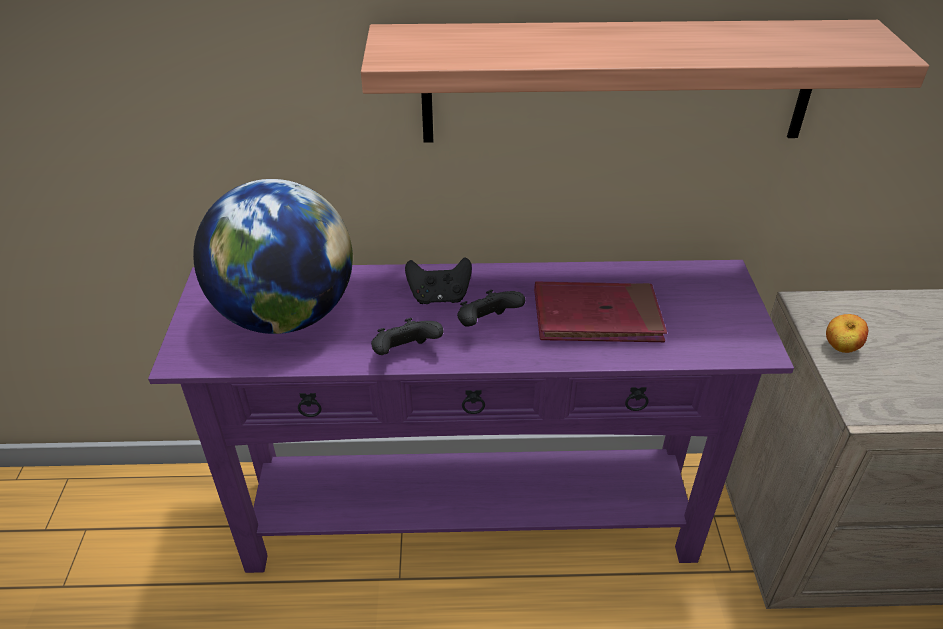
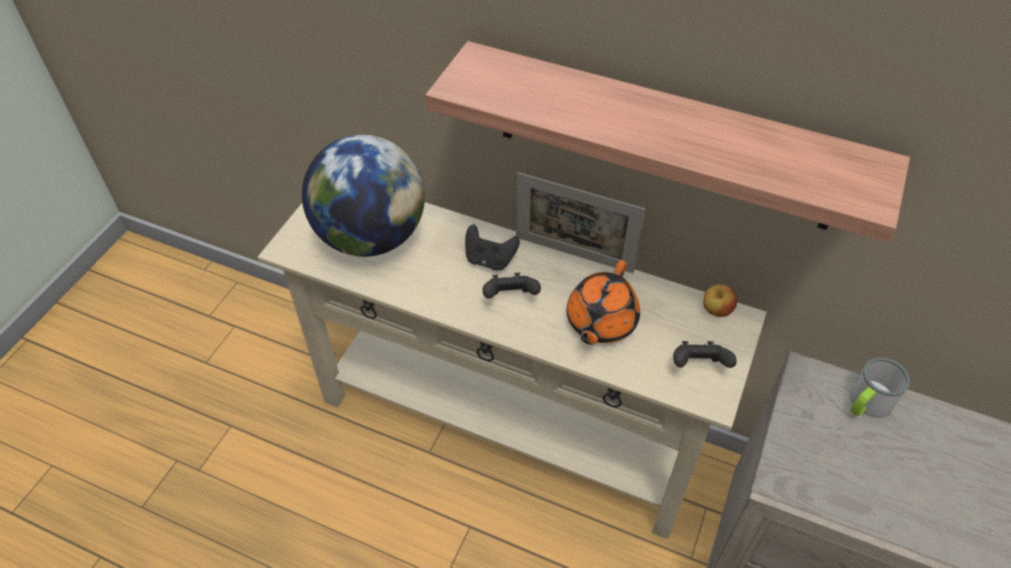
camera: 25 degrees right, 10 degrees up
(405, 353) = (436, 300): black game controller -> black game controller (698, 366)
(471, 518) = (506, 427): purple console table -> beige console table
(525, 266) = (573, 254): none -> picture frame
(597, 317) = (600, 322): red book -> orange teapot
(840, 348) = (802, 423): apple -> apple (716, 311)
(878, 312) = (866, 403): none -> mug

